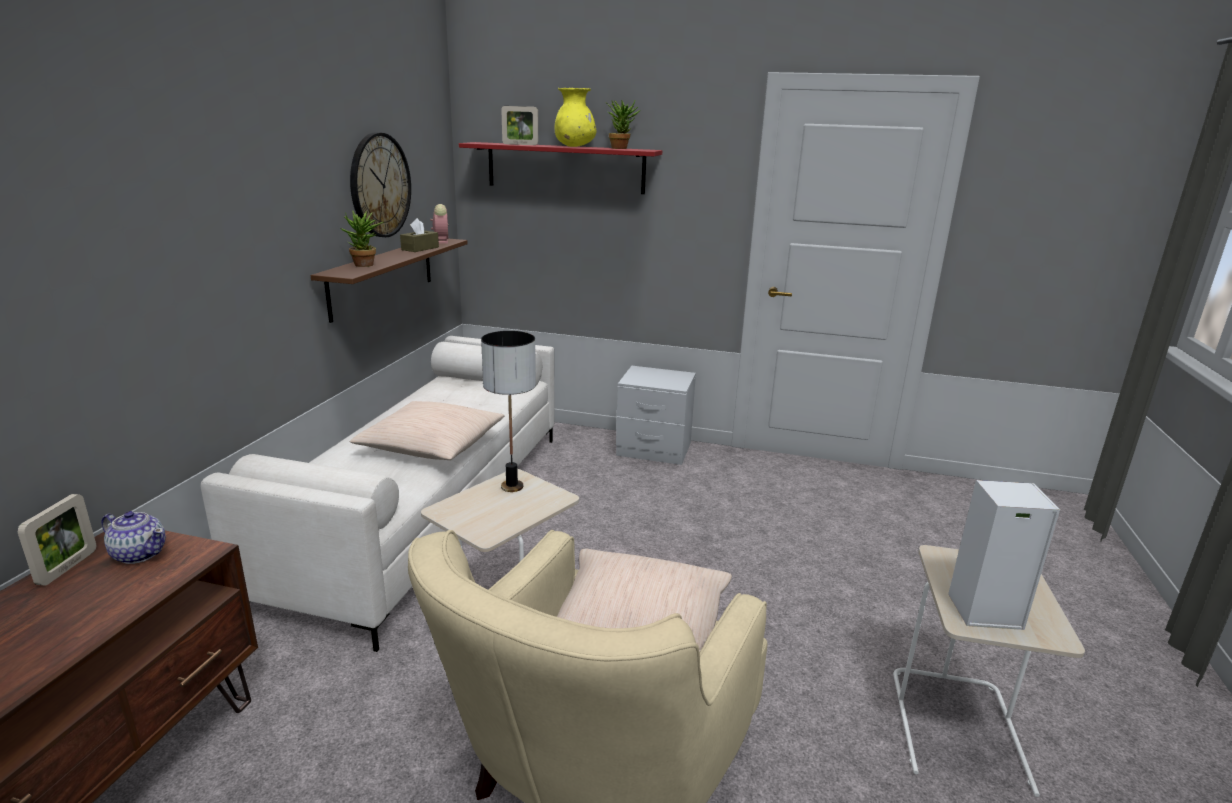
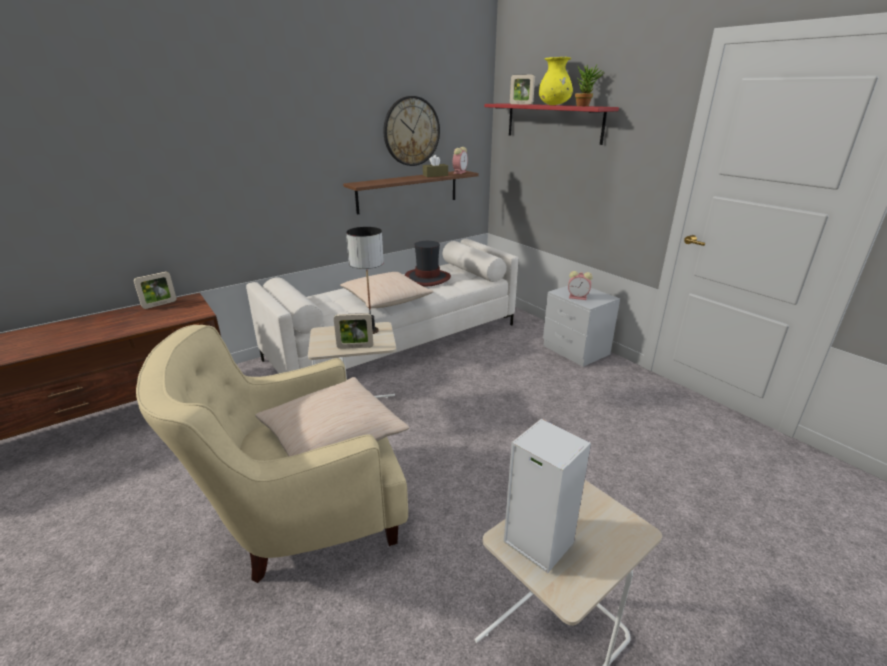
camera: 40 degrees right, 5 degrees up
(139, 554) = (184, 307): teapot -> none
(365, 265) = (380, 181): potted plant -> none
(445, 402) = (427, 278): none -> hat
(526, 513) = (355, 347): none -> picture frame
(657, 381) = (578, 297): none -> alarm clock

